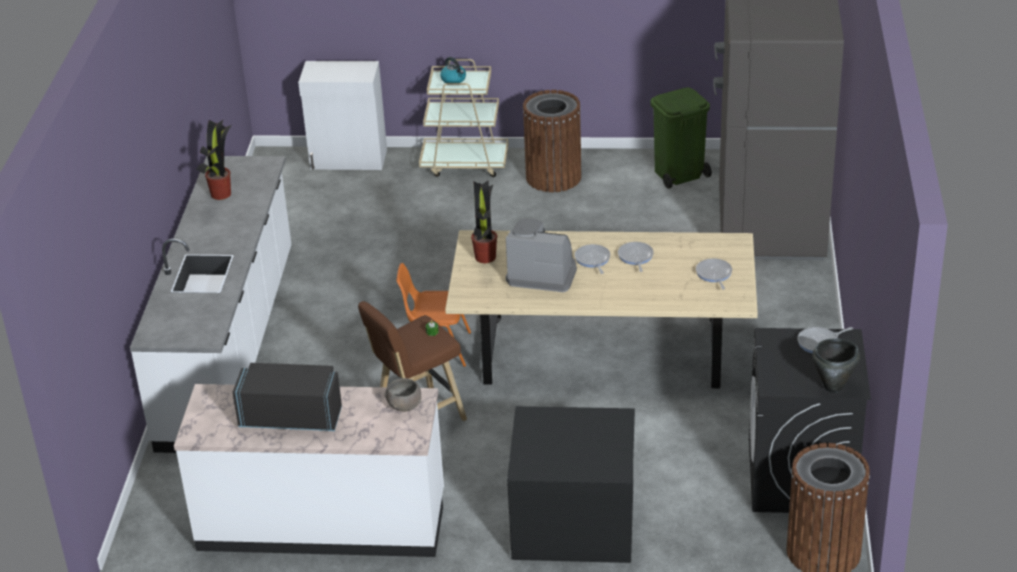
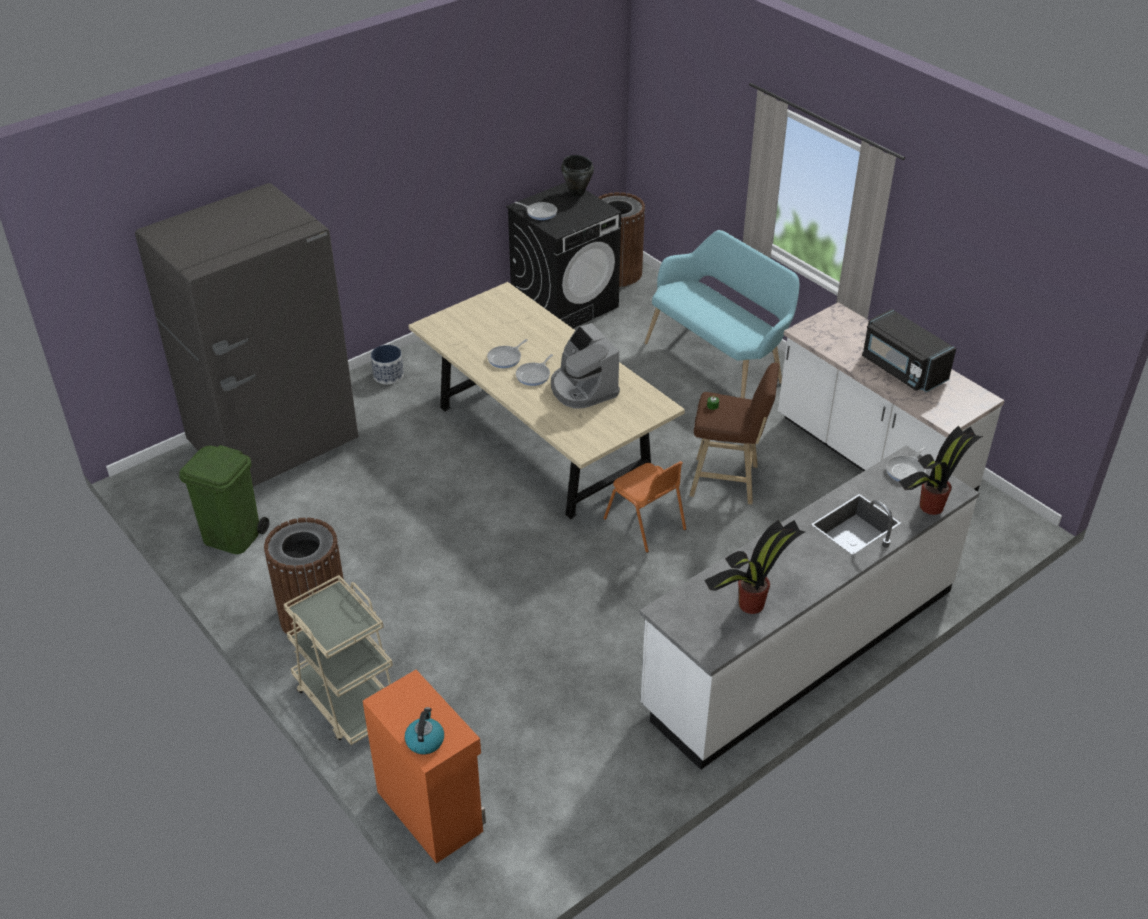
camera: 135 degrees left, 5 degrees up
(349, 160) = (431, 810): white cabinet -> orange cabinet
(404, 406) = (819, 332): grey bowl -> none
(454, 80) = (332, 625): kettle -> kettle (425, 740)
(485, 256) = (597, 428): potted plant -> potted plant (930, 507)
(574, 521) = (719, 362): black dresser -> turquoise bench
(714, 274) = (484, 316): frying pan -> frying pan (906, 470)
(802, 314) = (388, 375): none -> planter

